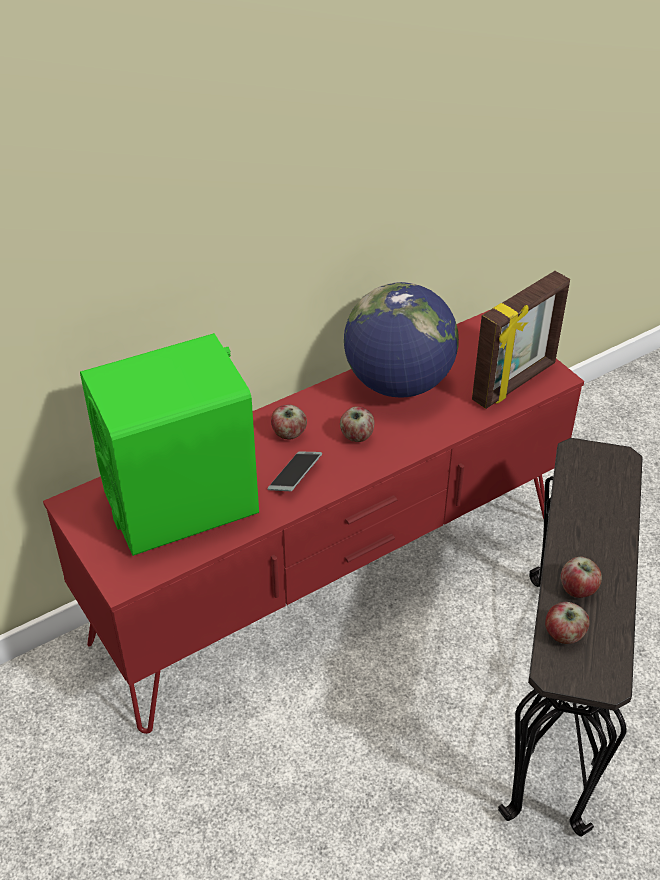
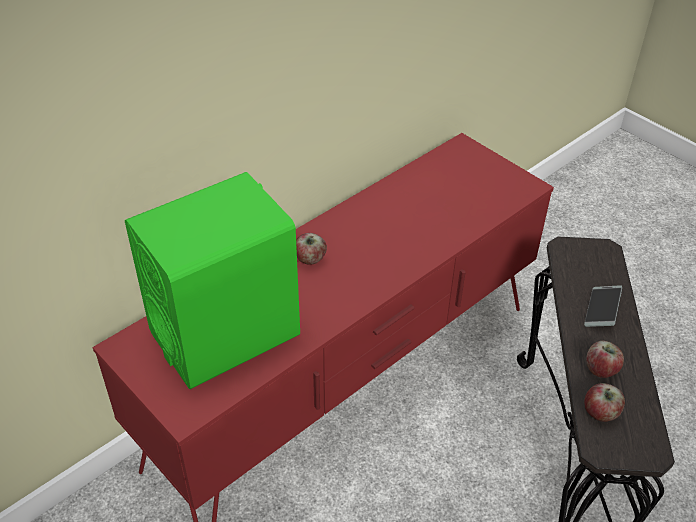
camera: 10 degrees left, 0 degrees up
(295, 476) = (324, 297): phone -> phone (602, 310)
(356, 436) = (371, 255): apple -> none
(398, 383) = (396, 205): globe -> none
(515, 383) = (496, 194): picture frame -> none

